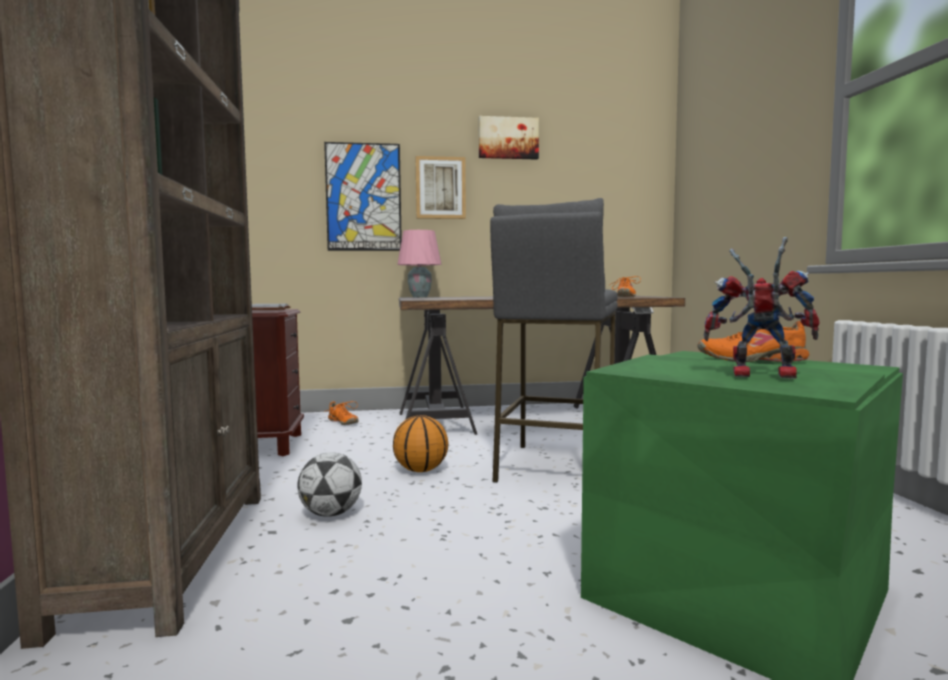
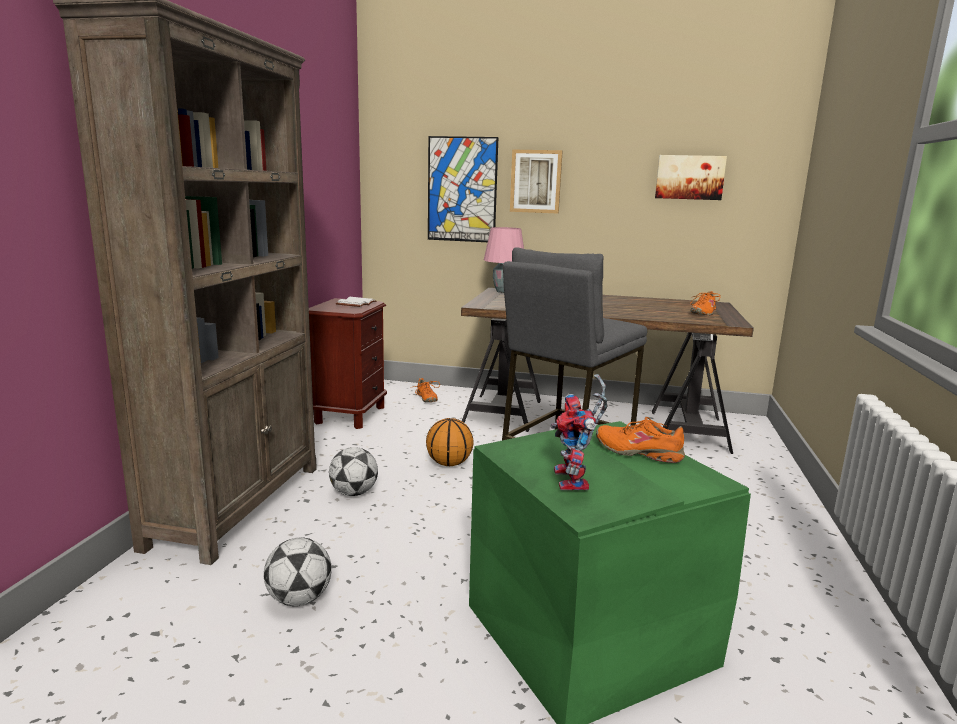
camera: 20 degrees right, 10 degrees up
(353, 646) = (299, 599): none -> football
(508, 138) = (610, 129): picture -> picture (689, 177)
(757, 375) = (575, 482): toy robot -> toy robot turned 135 degrees counterclockwise

